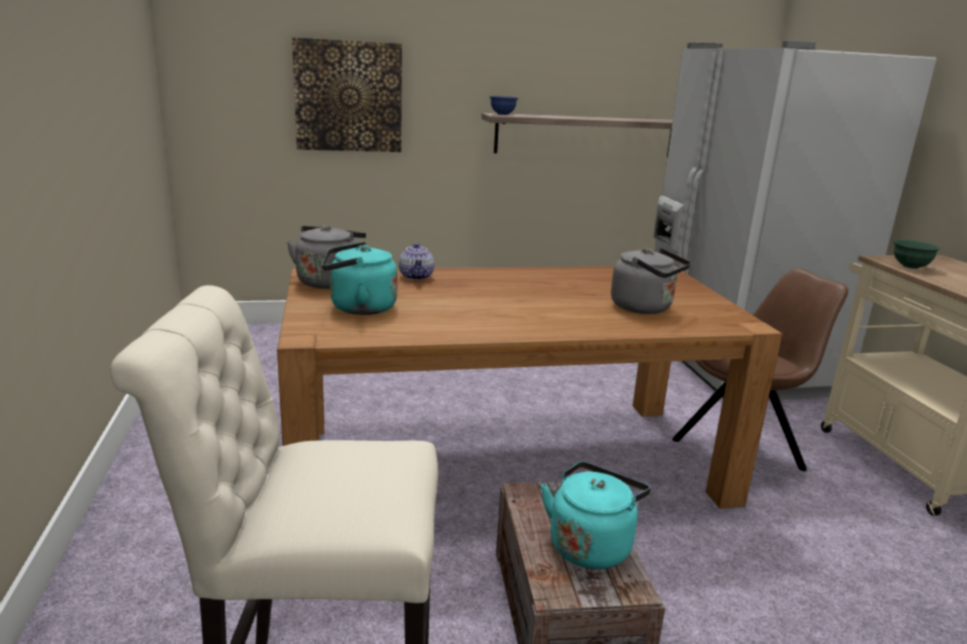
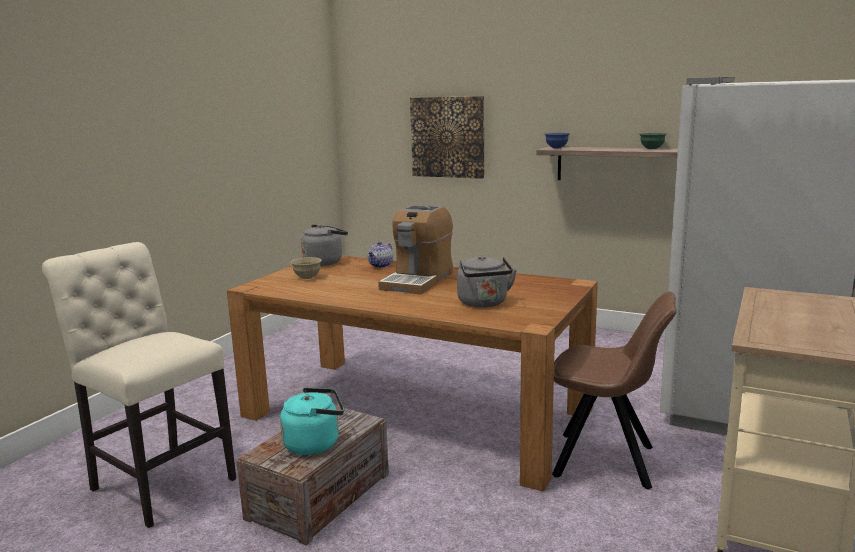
camera: 40 degrees right, 5 degrees down
(358, 308) = (307, 277): turquoise kettle -> beige bowl
(510, 291) = (418, 280): none -> coffee machine
(910, 266) = (769, 301): green bowl -> green bowl (652, 148)

